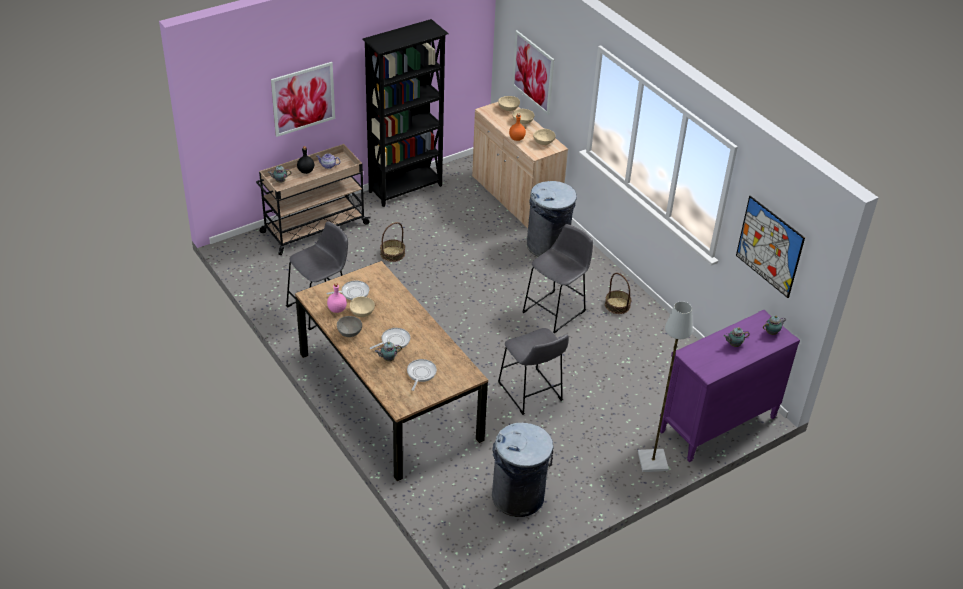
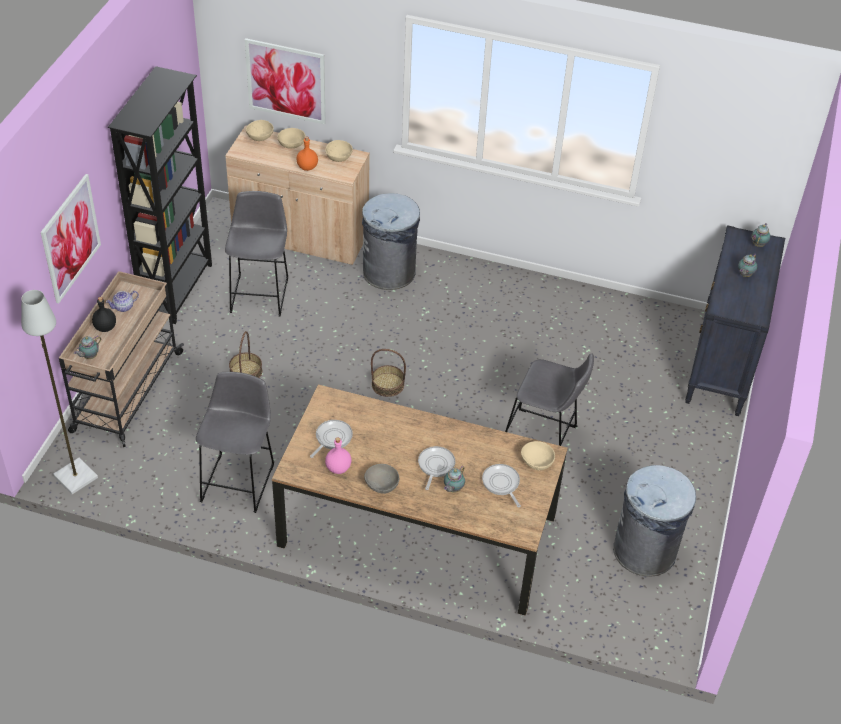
camera: 40 degrees left, 5 degrees up
(362, 313) = (368, 456): beige bowl -> beige bowl (537, 463)
(556, 310) = (471, 337): grey stool -> grey stool (260, 292)
(617, 305) = (518, 298): basket -> basket (387, 384)
(652, 461) = (710, 436): grey floor lamp -> grey floor lamp (74, 477)
(717, 425) = (721, 365): purple dresser -> black dresser
(769, 246) = (723, 157): picture -> none

